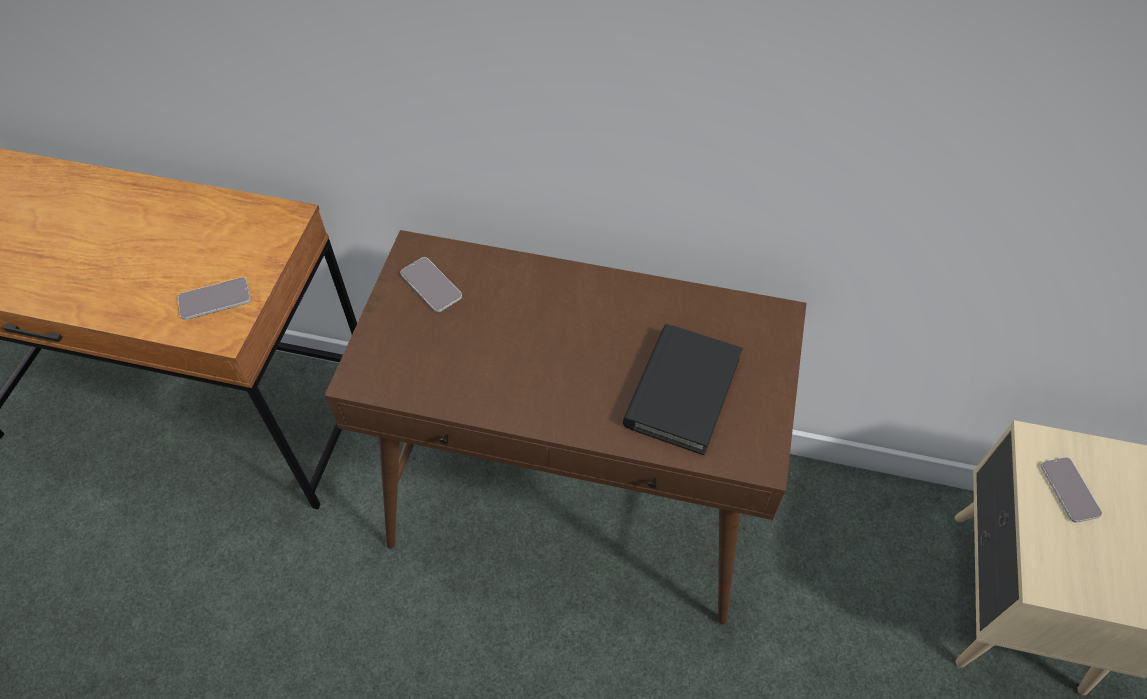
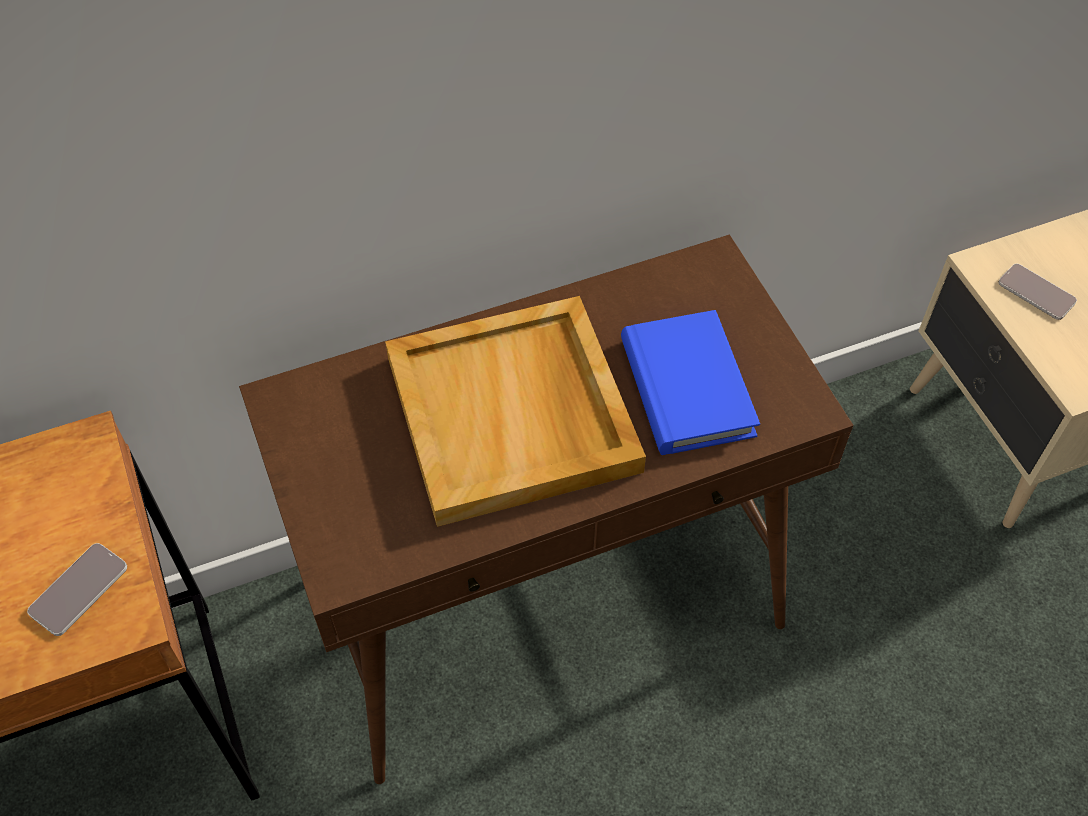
camera: 35 degrees left, 0 degrees up
(431, 285) = (332, 427): phone -> none
(549, 343) = (514, 415): none -> beige tray
(682, 391) = (686, 387): black book -> blue book

